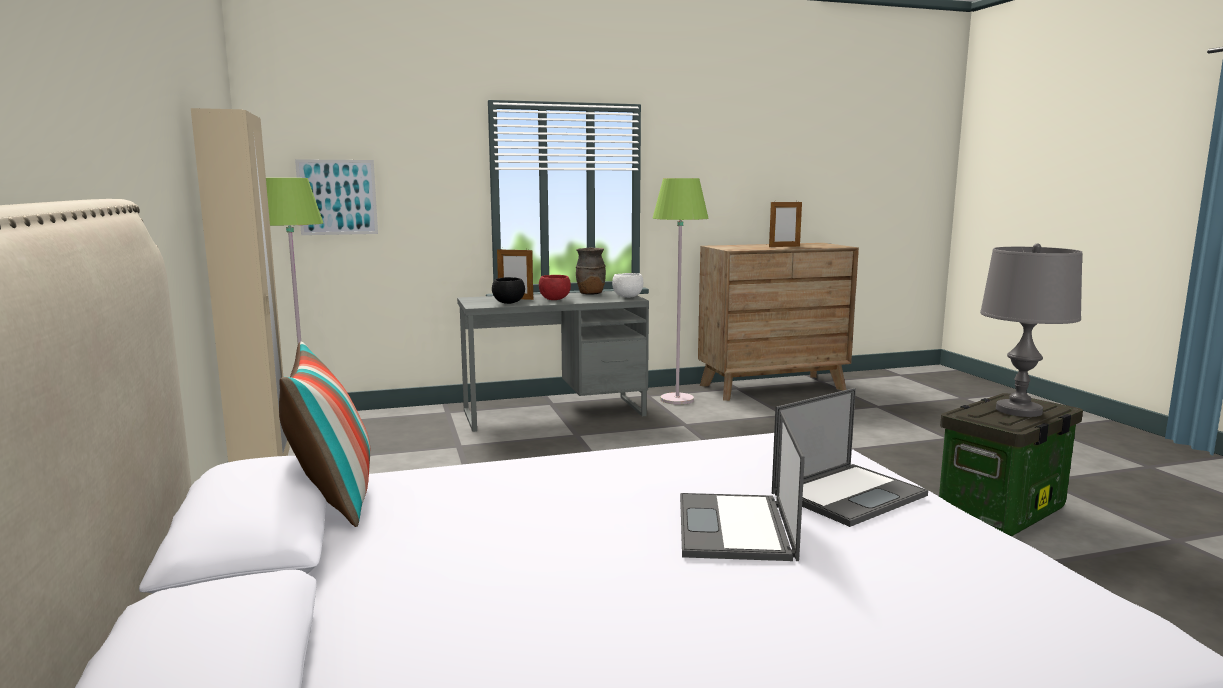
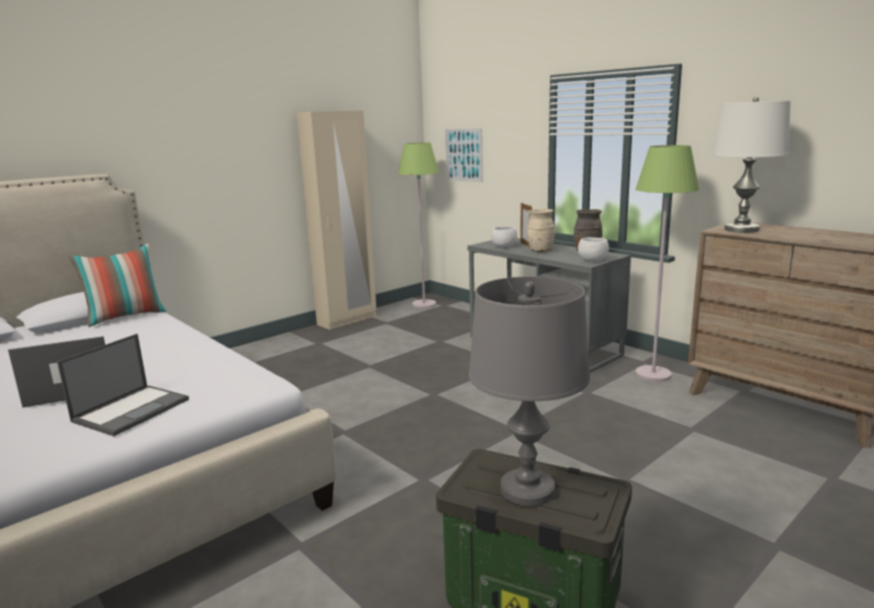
camera: 65 degrees right, 5 degrees up
(508, 303) = (504, 247): black bowl -> white bowl
(554, 300) = (540, 251): red bowl -> beige vase
(739, 248) = (741, 230): none -> white table lamp
(784, 246) = (810, 236): picture frame -> none
(849, 494) = (132, 410): laptop -> laptop turned 90 degrees counterclockwise

